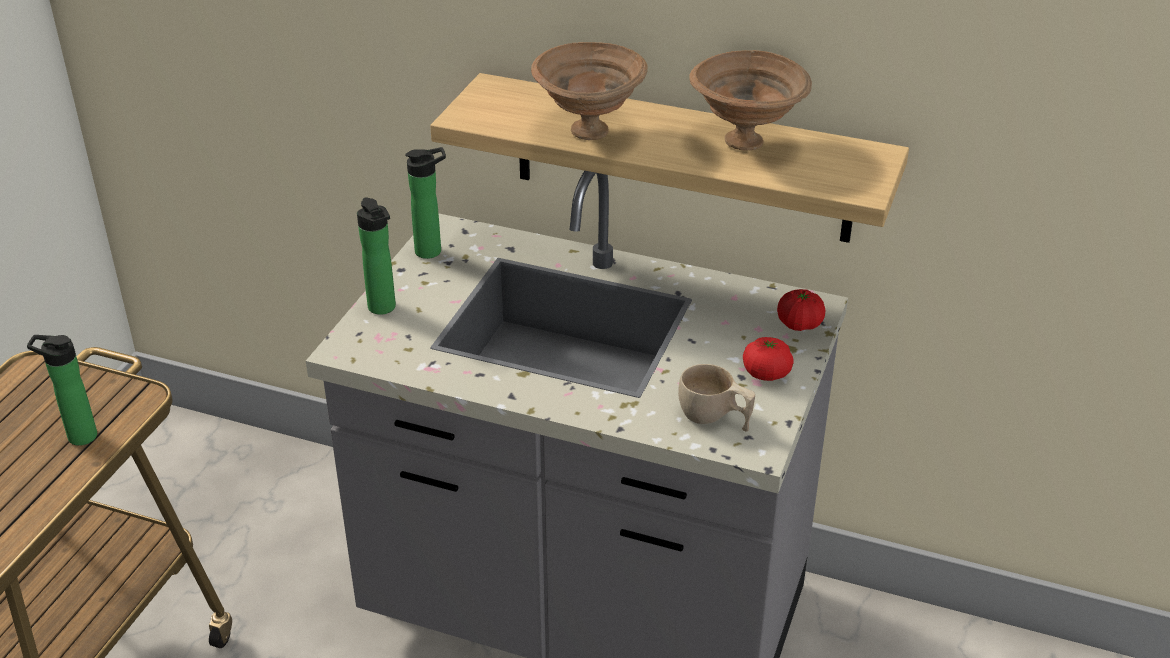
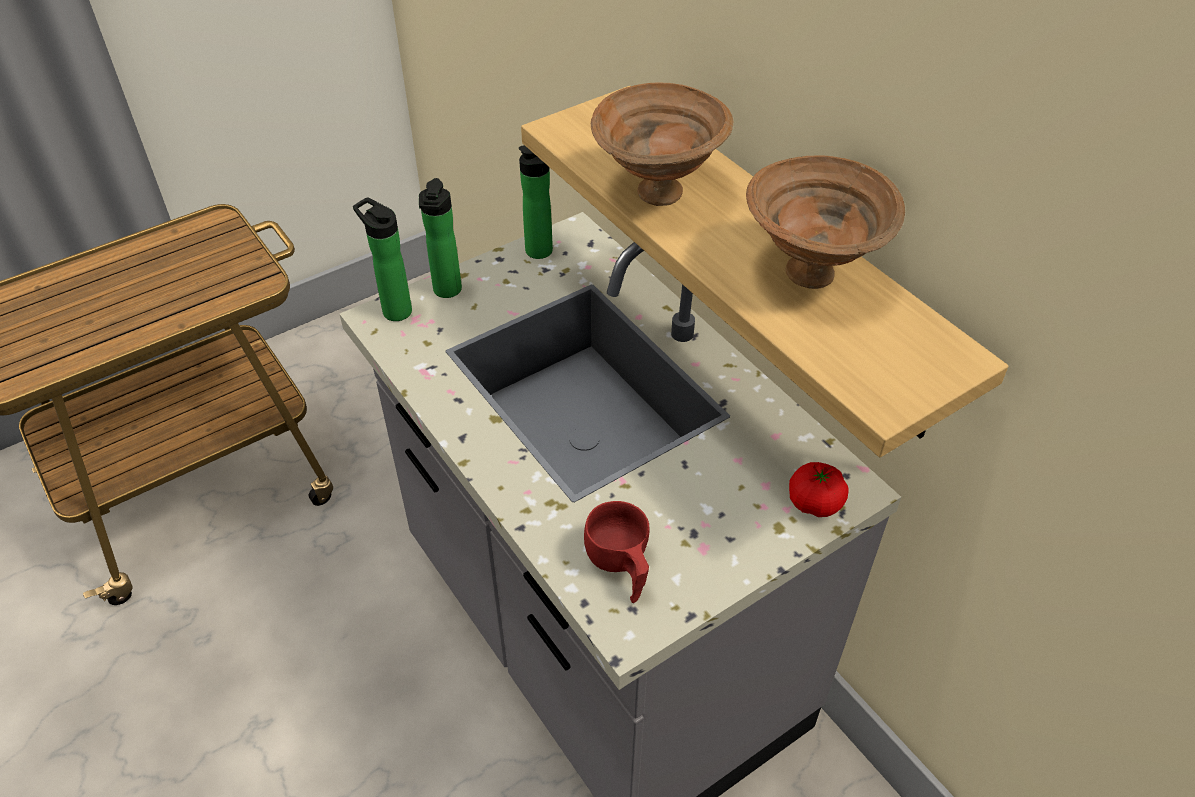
camera: 35 degrees right, 10 degrees up
(78, 436) = (192, 295): bottle -> bottle (394, 309)
(714, 418) = (620, 567): beige cup -> red cup
(766, 373) = (723, 543): tomato -> none

